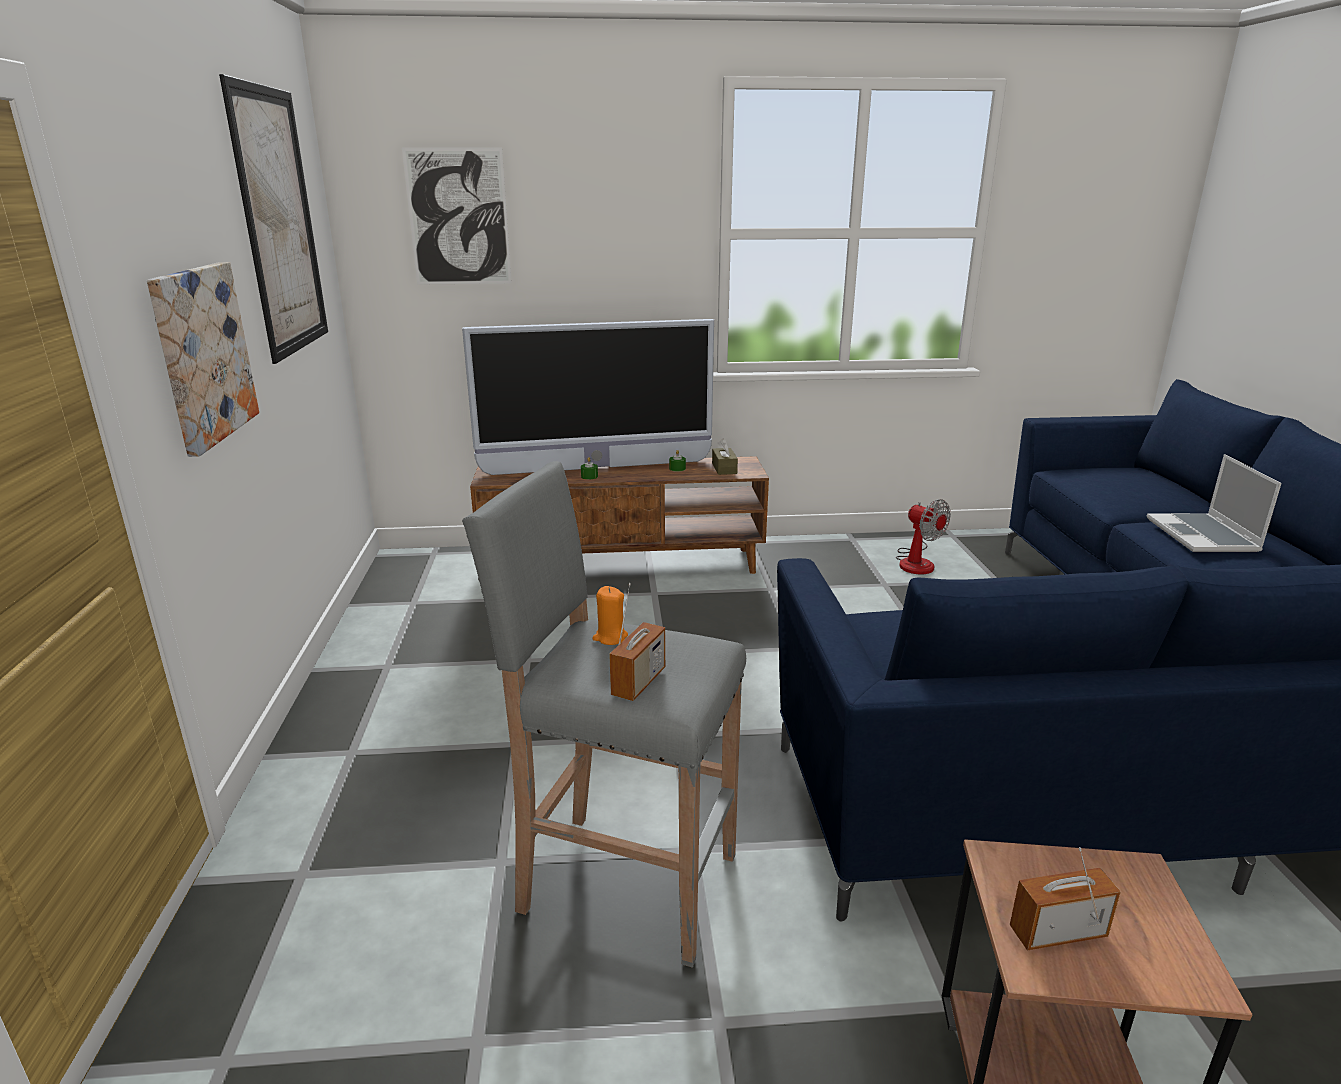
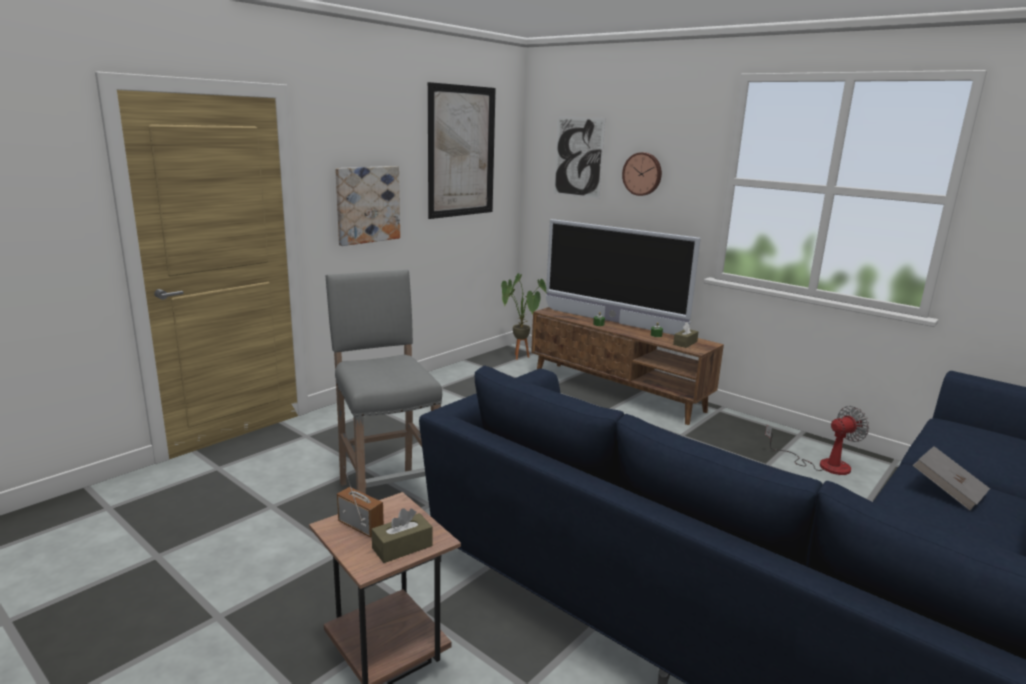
camera: 45 degrees right, 5 degrees down
(430, 568) = (521, 358): none -> potted plant
(585, 235) = (642, 174): none -> wall clock
(610, 637) = (397, 361): orange candle -> none
(639, 682) = (370, 375): radio -> none
(916, 561) = (822, 464): fan -> fan turned 120 degrees counterclockwise
(1150, 916) = (402, 547): none -> brown tissue box
(1203, 536) = (947, 491): laptop -> grey book

